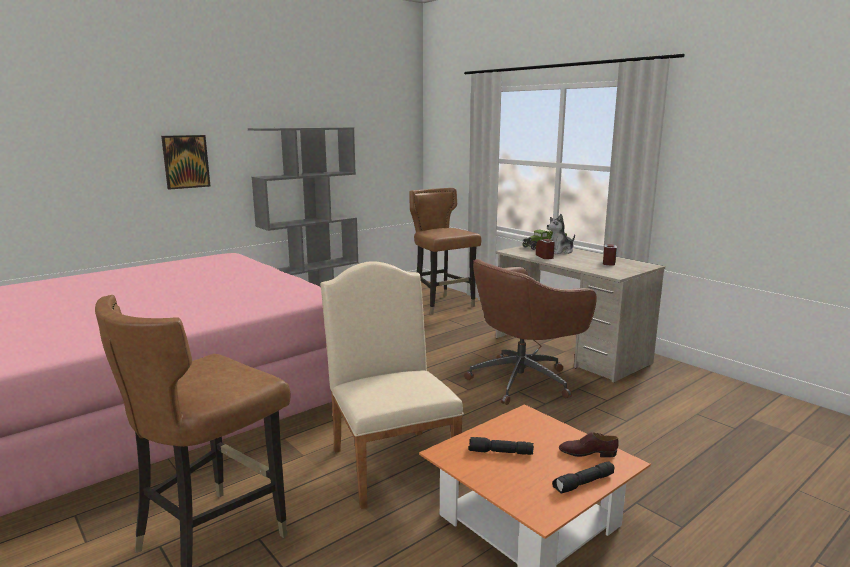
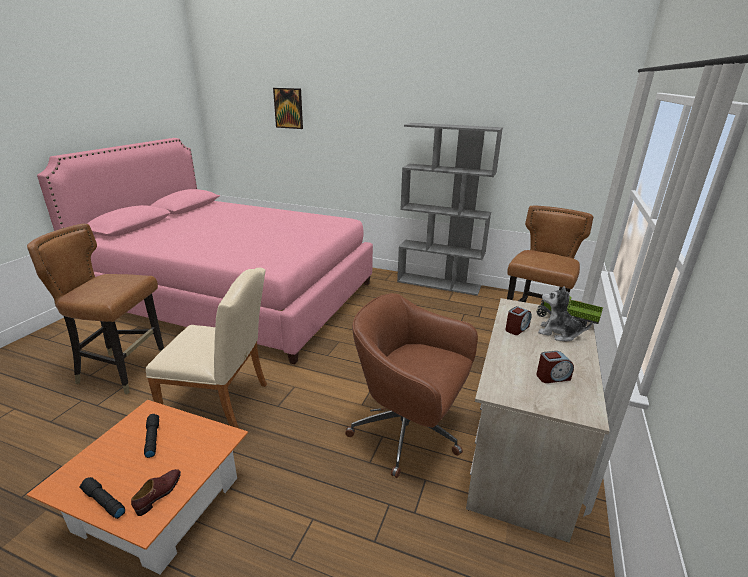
camera: 60 degrees right, 10 degrees up
(186, 161) = (363, 145): picture -> picture (288, 108)
(391, 461) = (223, 403): beige chair -> beige chair turned 60 degrees clockwise
(587, 453) = (159, 494): brown shoe -> brown shoe turned 45 degrees clockwise

